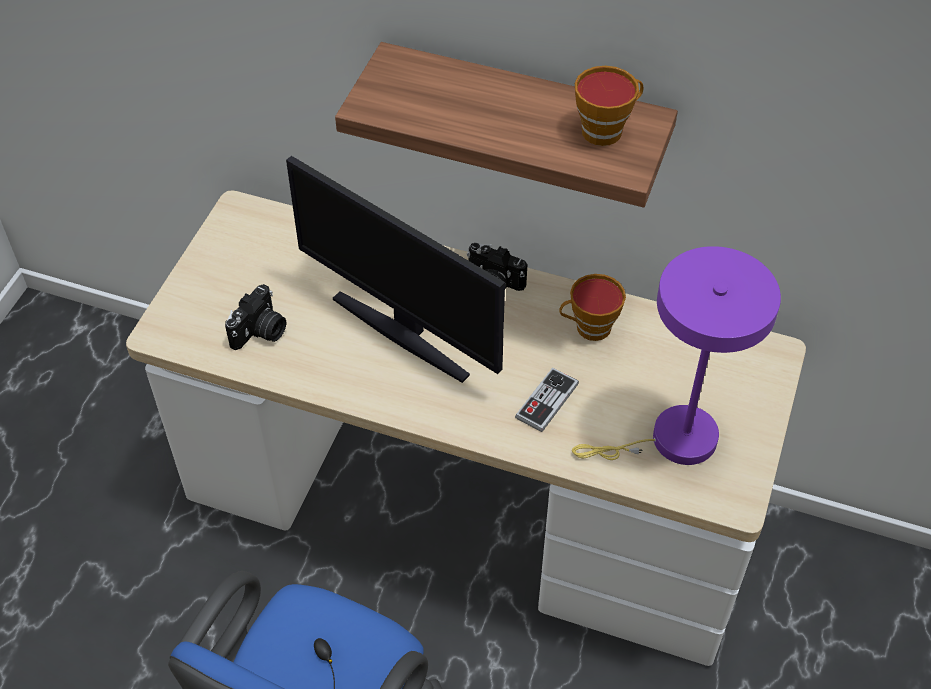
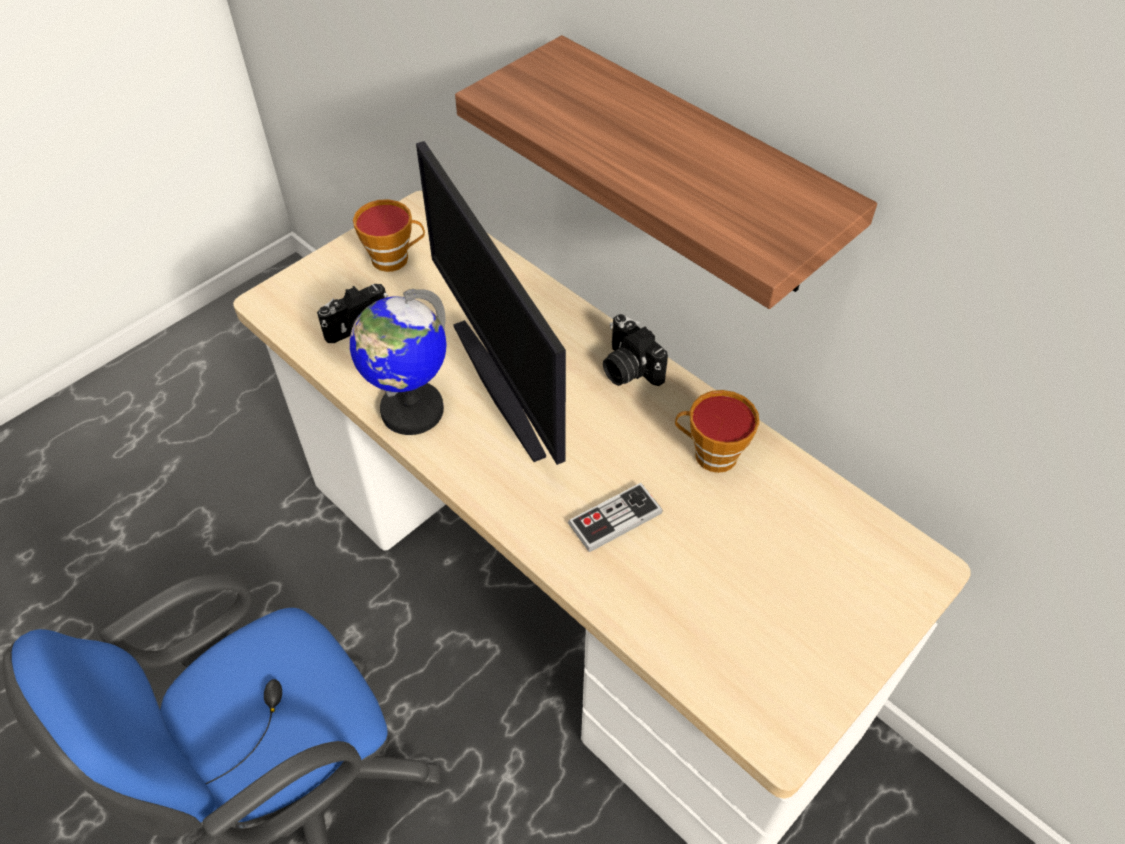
camera: 25 degrees right, 0 degrees up
(341, 378) = (411, 410): none -> globe
(606, 129) = (767, 198): cup -> cup (395, 258)
(672, 441) = (738, 626): purple table lamp -> none

